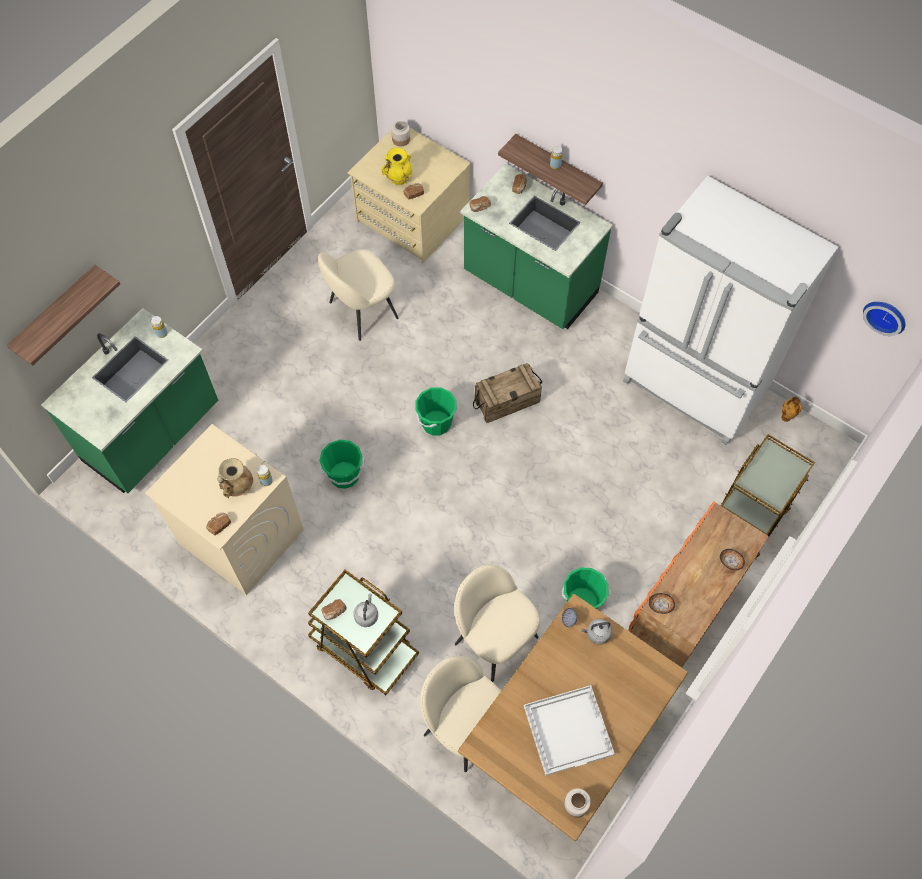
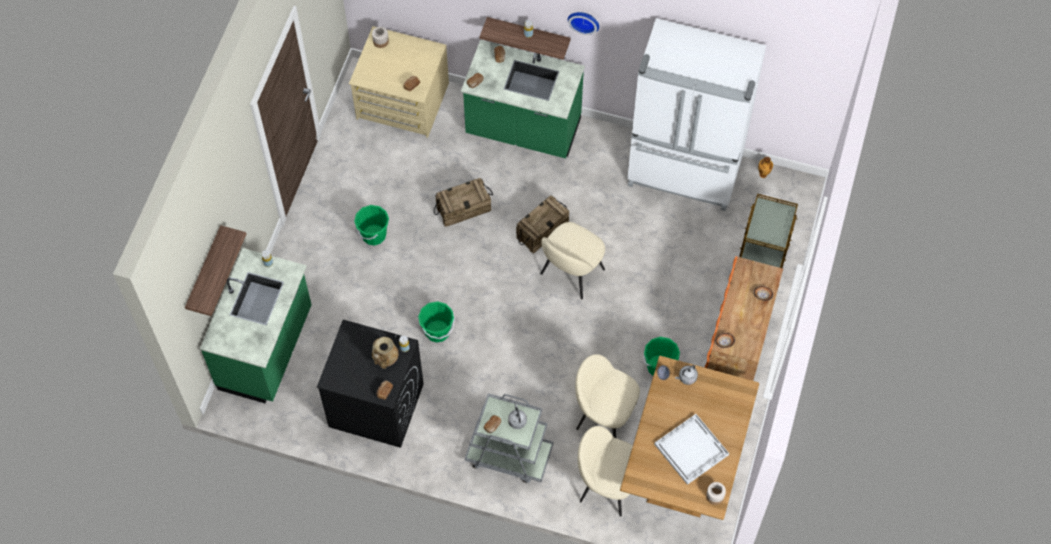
camera: 20 degrees left, 0 degrees up
(240, 536) = (375, 405): beige washing machine -> black washing machine
(361, 311) = (393, 194): beige chair -> beige chair (571, 273)
(364, 648) = (508, 455): brown cart -> grey cart
(398, 179) = (393, 76): yellow vase -> none
(430, 350) = (463, 209): none -> crate
(436, 423) = (493, 266): green bucket -> green bucket (373, 235)
(885, 315) = (814, 82): wall clock -> wall clock (584, 20)

